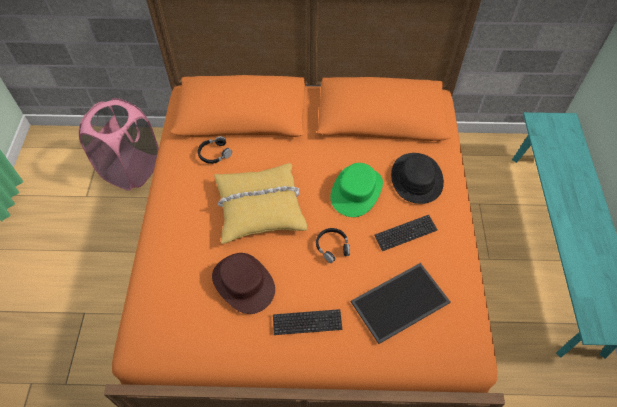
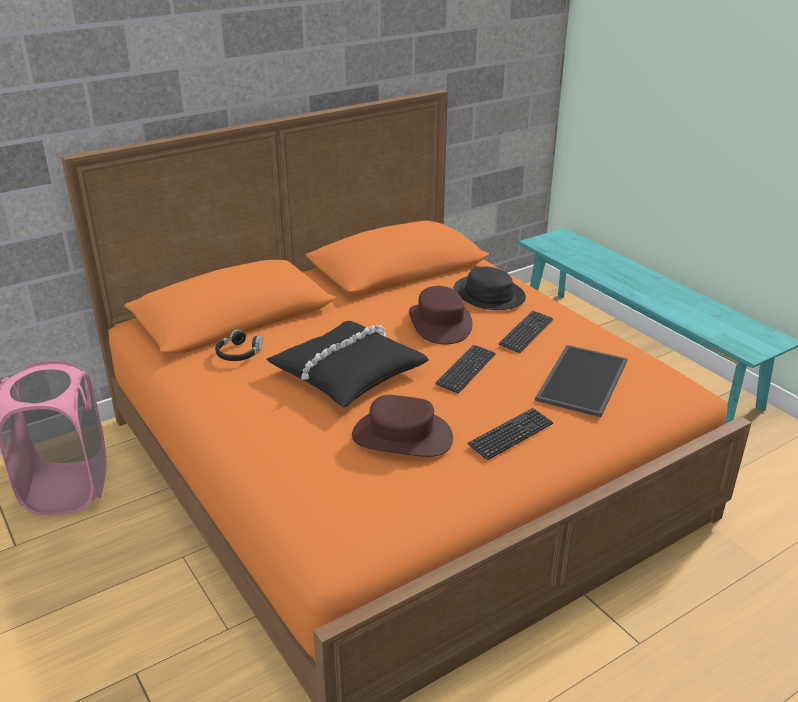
camera: 35 degrees left, 25 degrees down
(259, 207) = (347, 373): yellow pillow -> black pillow
(332, 247) = (466, 370): black headphones -> keyboard
(356, 191) = (440, 323): green hat -> brown hat

